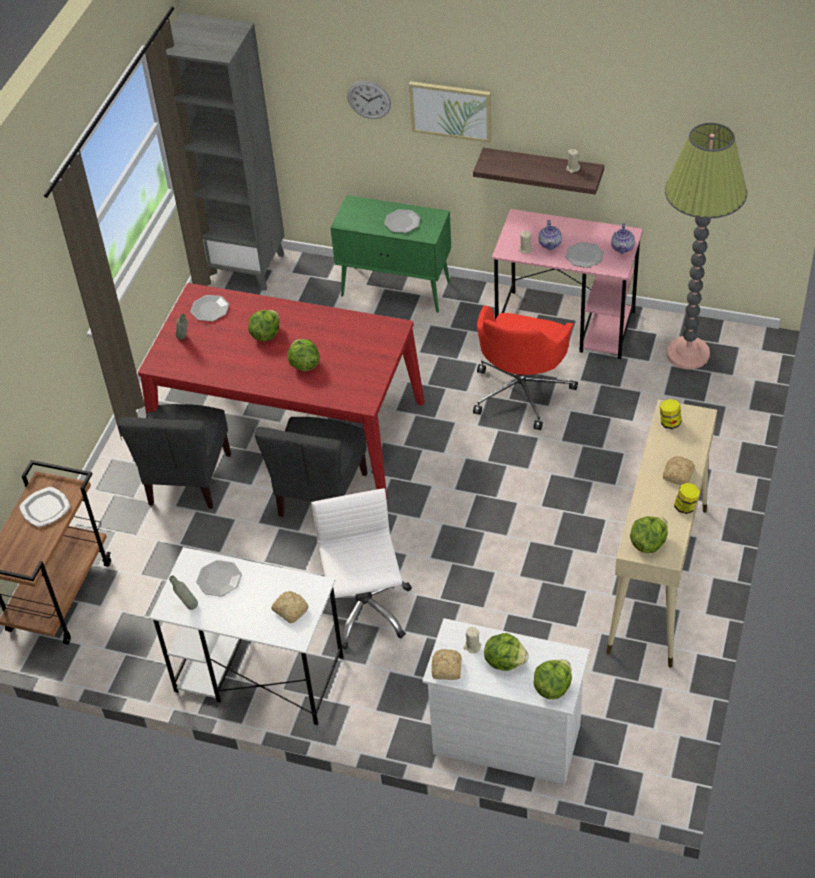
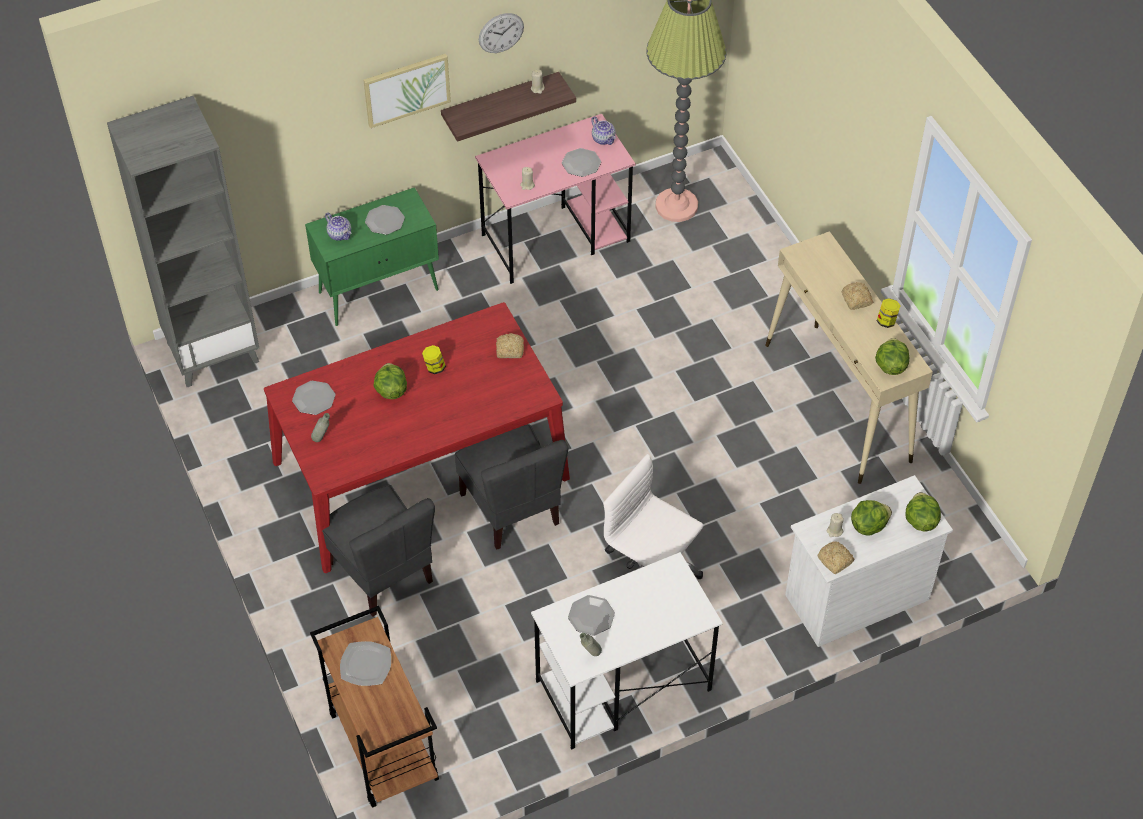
camera: 45 degrees left, 5 degrees up
(290, 609) = (674, 599): bread -> bread (509, 350)
(304, 365) = (455, 395): lettuce -> none
(369, 100) = (320, 117): wall clock -> wall clock (501, 33)
(522, 391) = (580, 316): red office chair -> none
(550, 244) = (542, 169): teapot -> teapot (340, 234)
(669, 423) = (808, 263): jar -> jar (434, 367)

